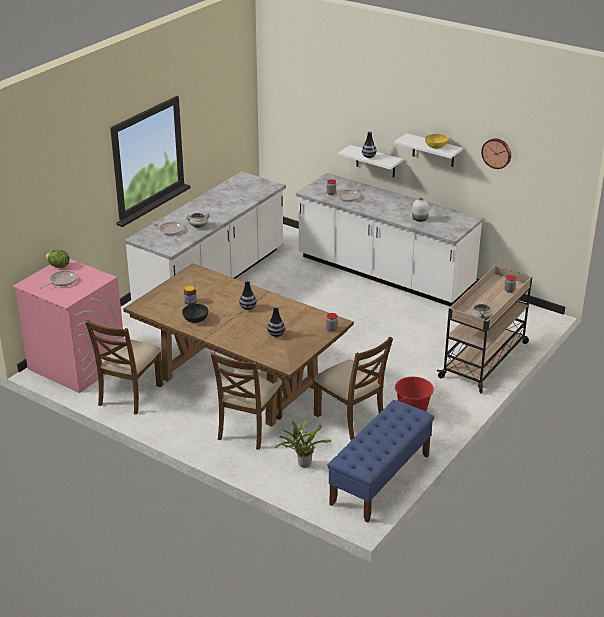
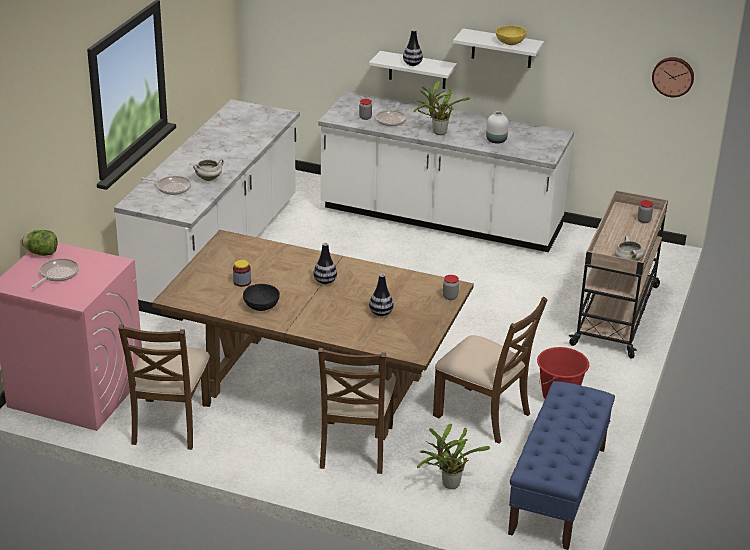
camera: 15 degrees left, 0 degrees up
(378, 209) = (437, 133): none -> potted plant
(497, 153) = (593, 44): wall clock -> wall clock (673, 76)

